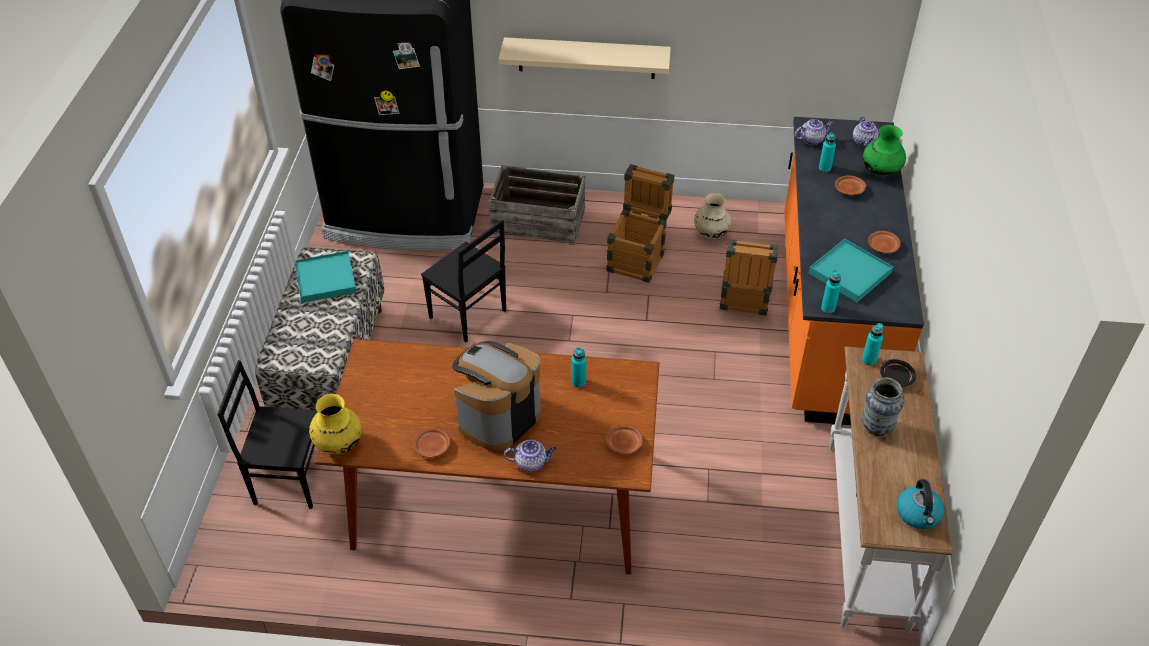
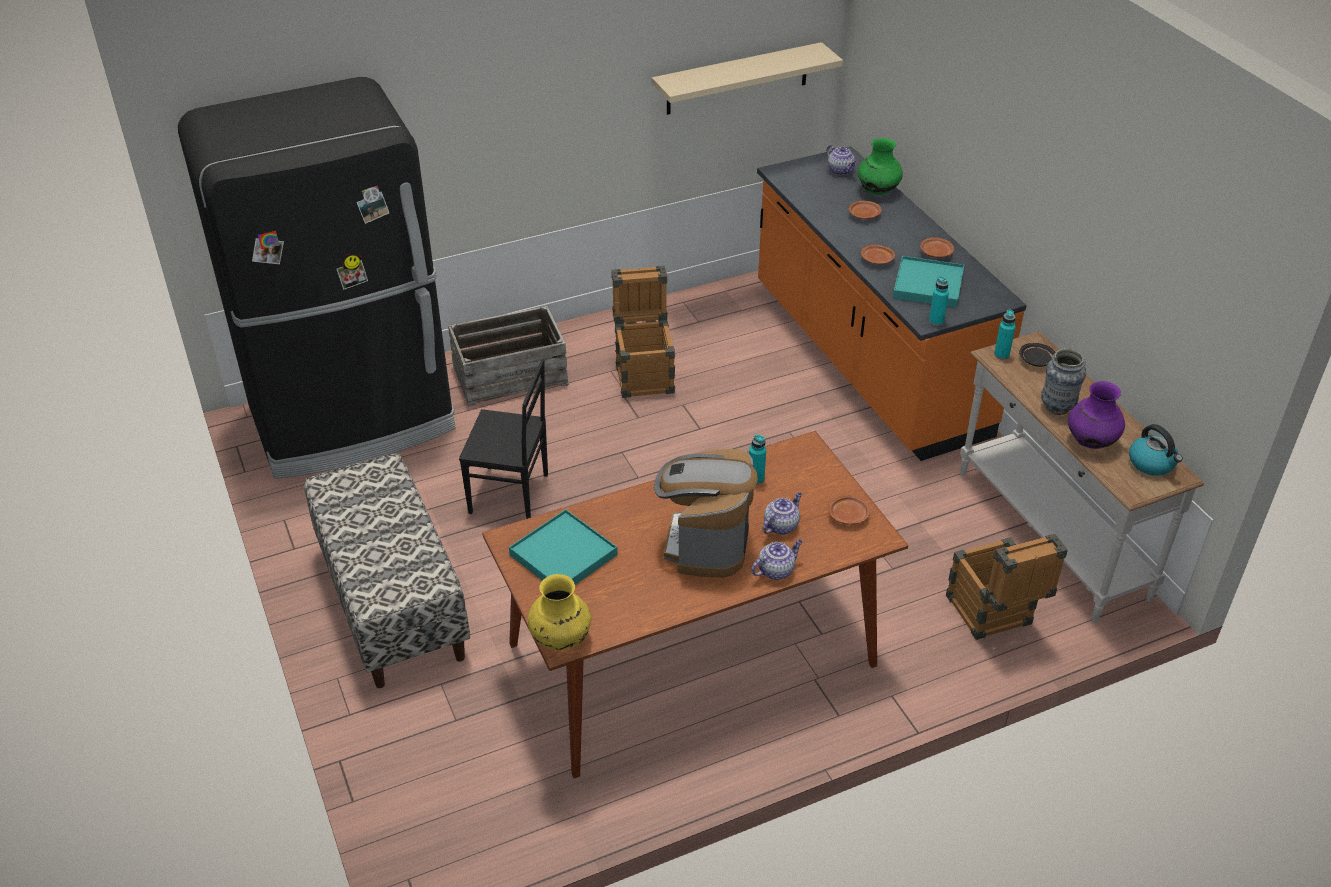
camera: 30 degrees left, 5 degrees down
(290, 478) = (444, 739): black chair -> none
(325, 279) = (362, 500): turquoise tray -> turquoise tray (563, 555)
(432, 447) = (663, 599): brown plate -> brown plate (877, 260)
(586, 58) = (523, 168): beige shelf -> beige shelf (737, 79)
(710, 233) = (697, 326): beige vase -> none
(743, 302) = (779, 377): crate -> crate (993, 618)
(812, 140) = (792, 183): teapot -> teapot (781, 525)
(824, 168) = (825, 203): turquoise bottle -> none
(879, 470) = (1090, 441): none -> purple vase

